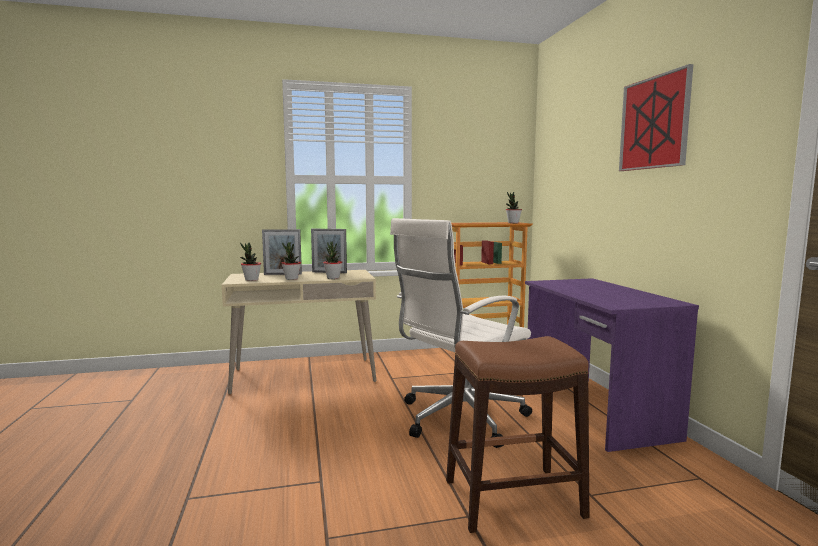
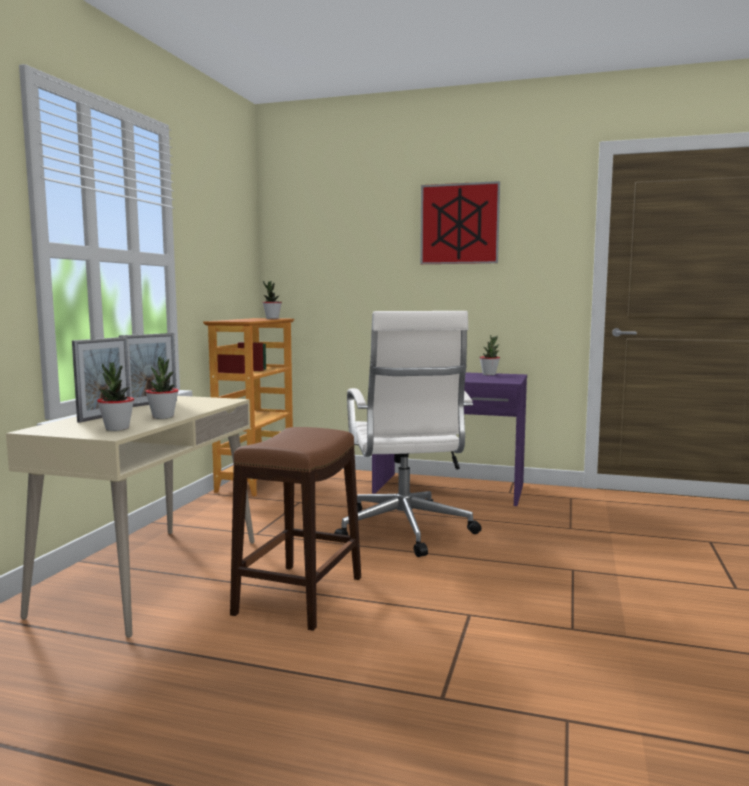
camera: 60 degrees left, 0 degrees up
(333, 278) = (204, 407): potted plant -> potted plant (489, 374)
(514, 499) = (559, 549): brown stool -> brown stool (300, 595)

